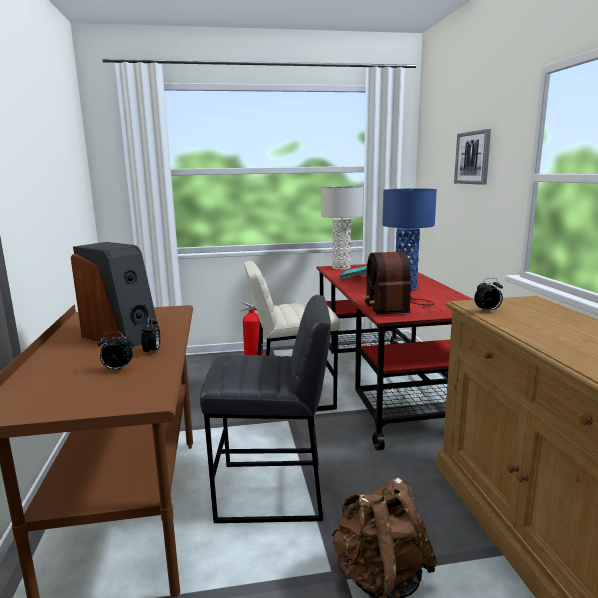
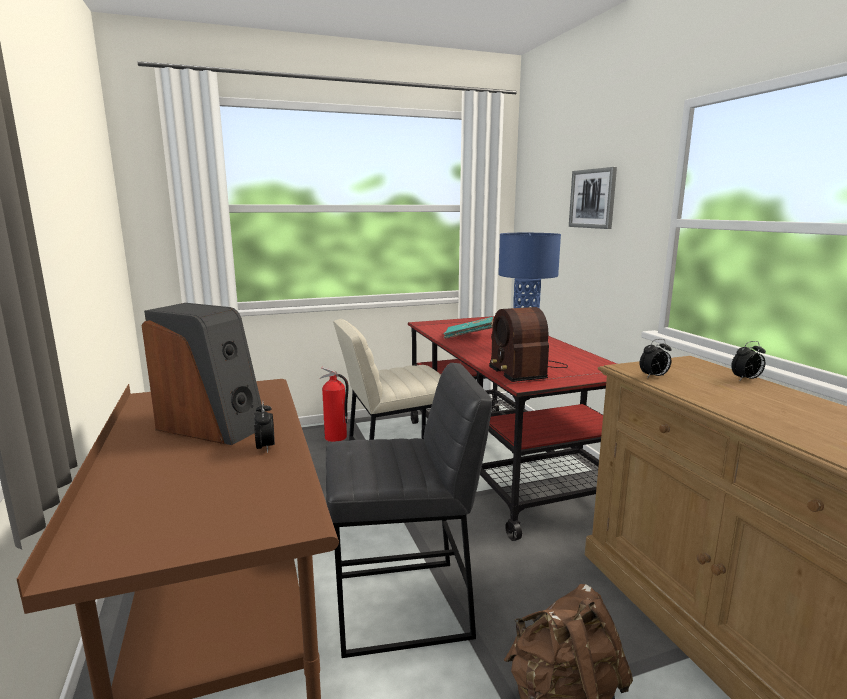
camera: 10 degrees left, 0 degrees up
(117, 370) = (229, 478): alarm clock -> alarm clock (746, 379)
(341, 267) = (437, 323): white table lamp -> none

